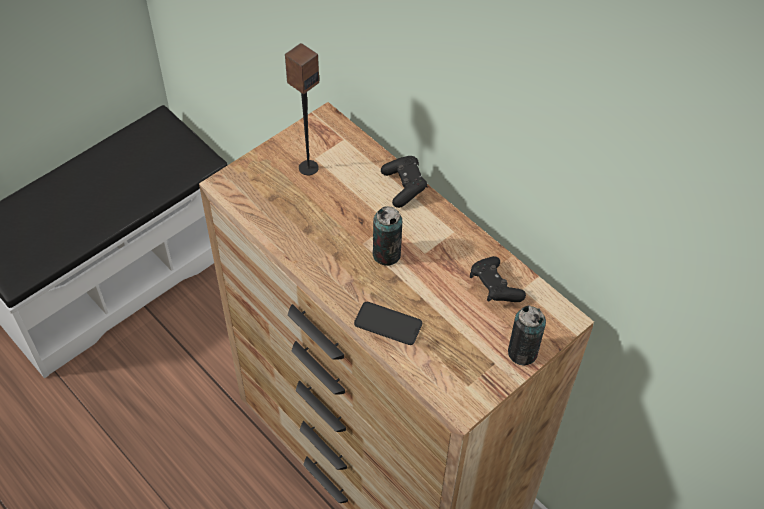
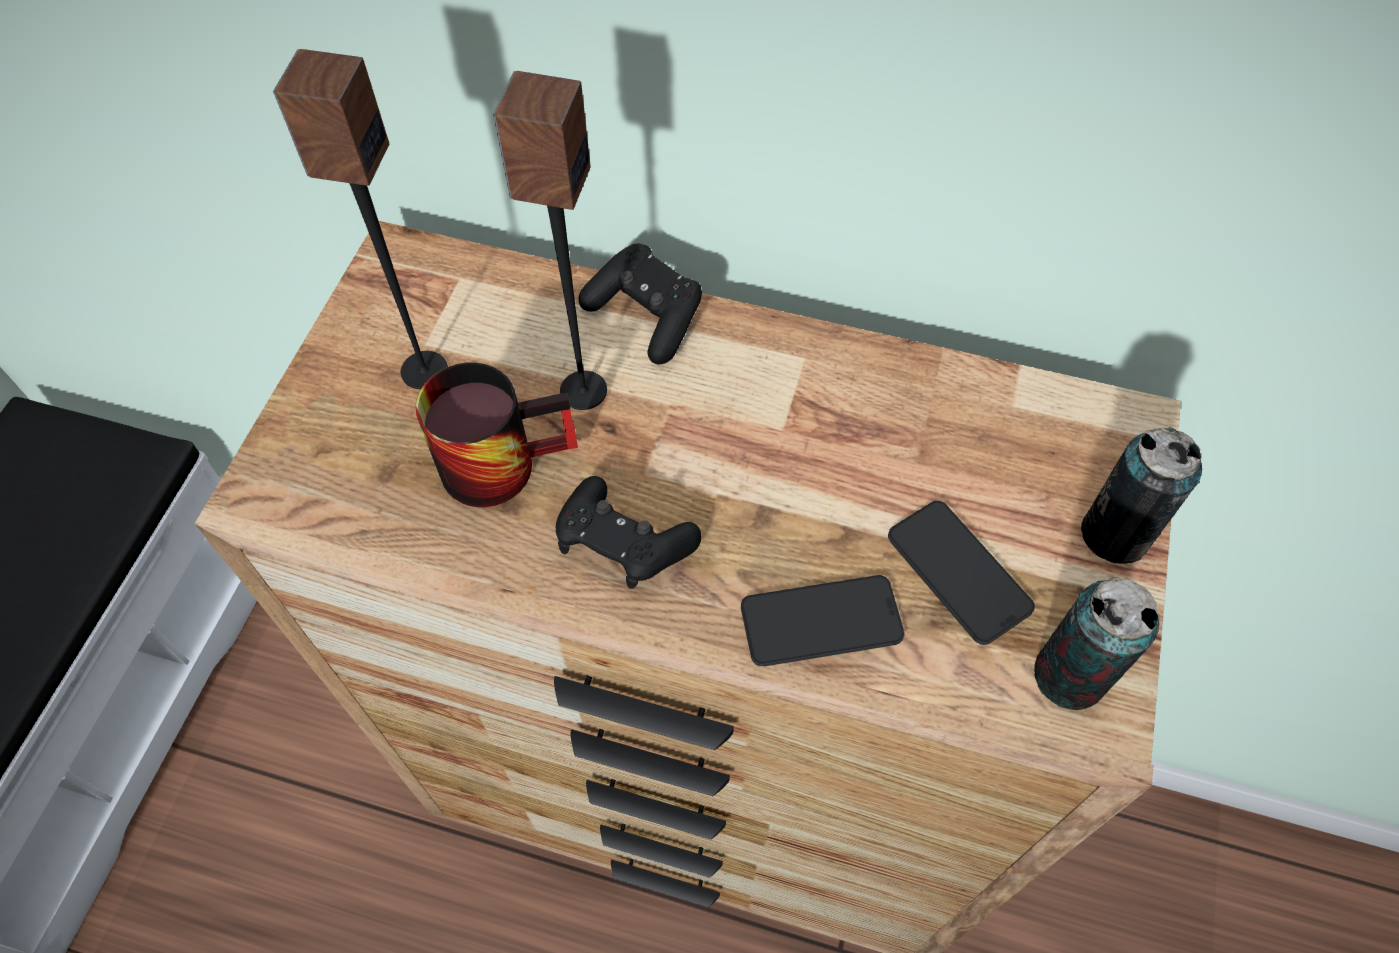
camera: 30 degrees left, 5 degrees up
(316, 212) = (502, 457): none -> mug
(360, 202) = (582, 390): none -> speaker
(386, 254) = (710, 472): can -> can (1069, 676)
(451, 334) = (959, 572): none -> phone
(494, 288) = (962, 430): black game controller -> black game controller (623, 546)

